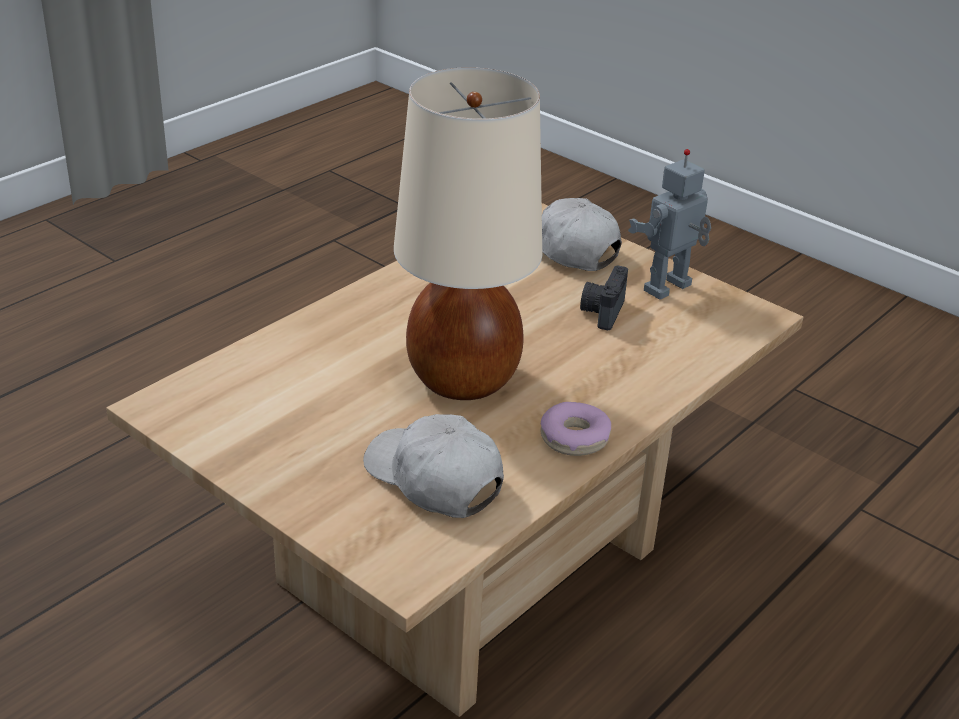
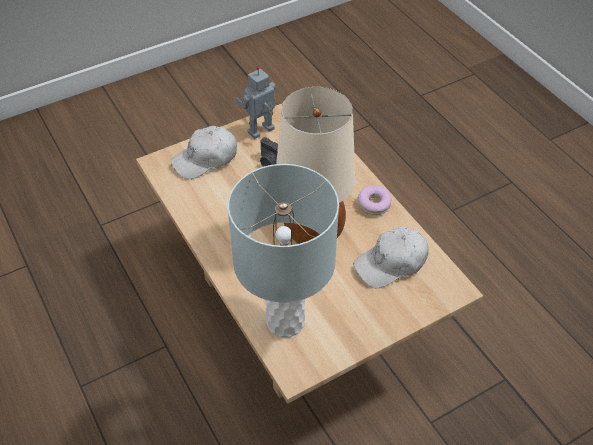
camera: 70 degrees left, 15 degrees up
(257, 380) = (285, 321): none -> grey table lamp
(669, 289) = (262, 132): toy robot -> toy robot turned 75 degrees clockwise

